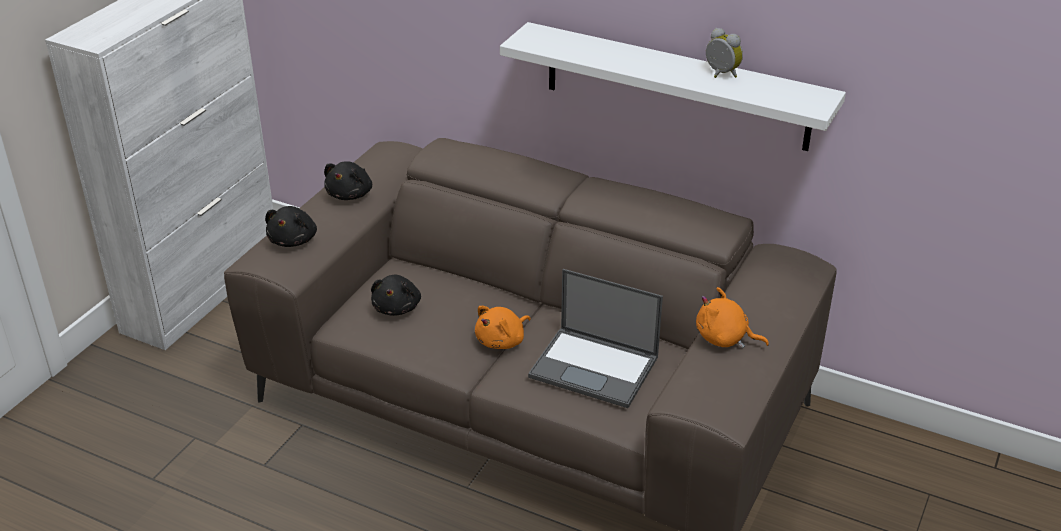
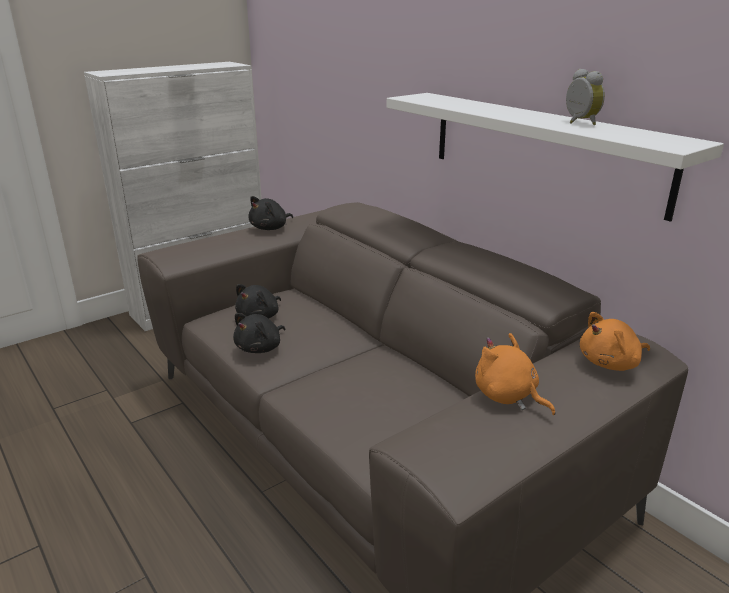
camera: 25 degrees right, 10 degrees down
(294, 240) = (200, 244): black plush toy -> black plush toy (260, 348)
(502, 341) = (322, 361): orange plush toy -> orange plush toy (611, 363)
(595, 367) = (384, 402): laptop -> none

